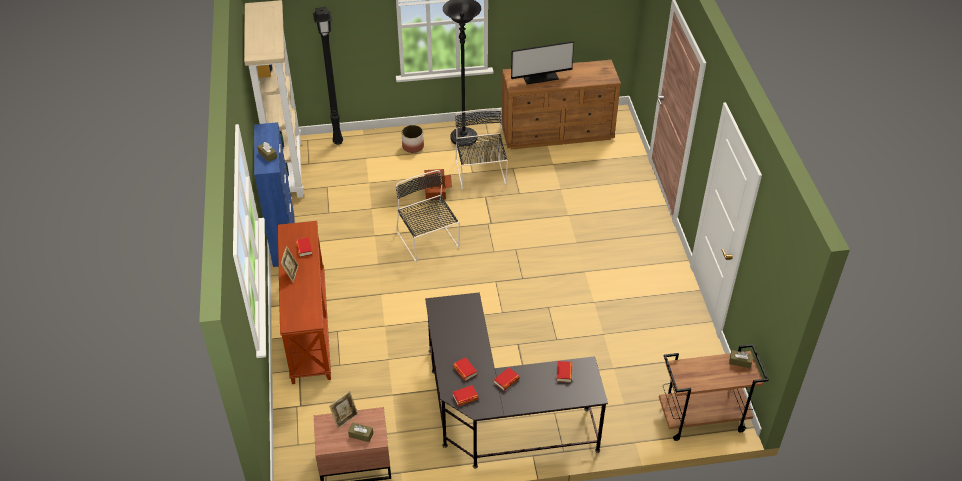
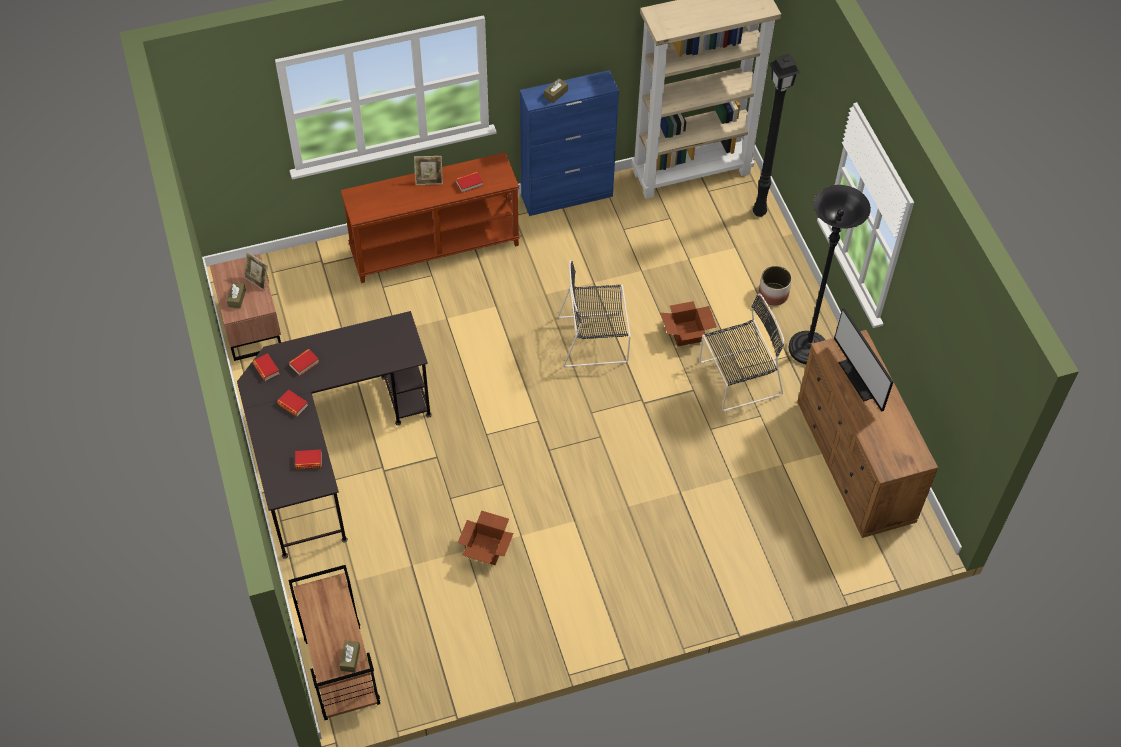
camera: 80 degrees right, 10 degrees up
(428, 241) = (595, 339): black chair -> black chair turned 150 degrees counterclockwise
(602, 322) = (487, 548): none -> cardboard box

